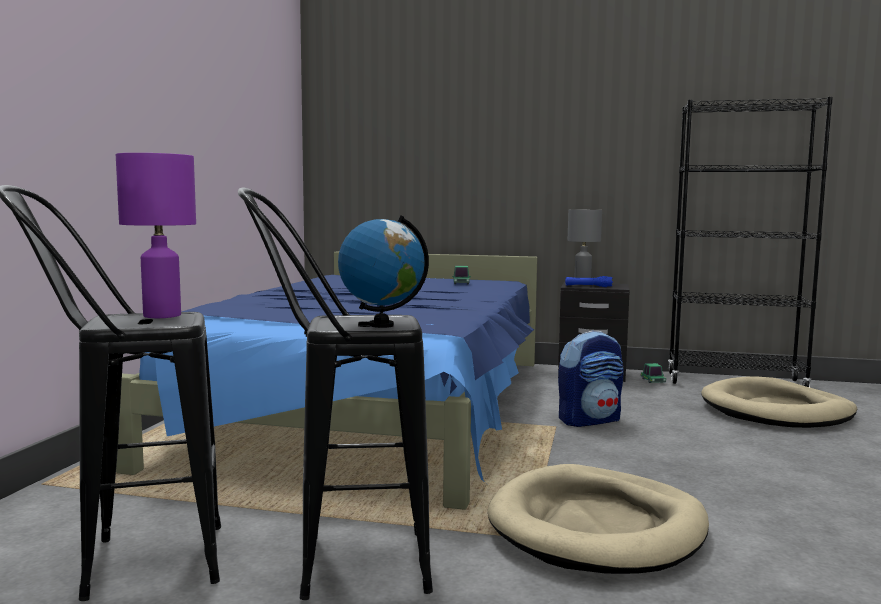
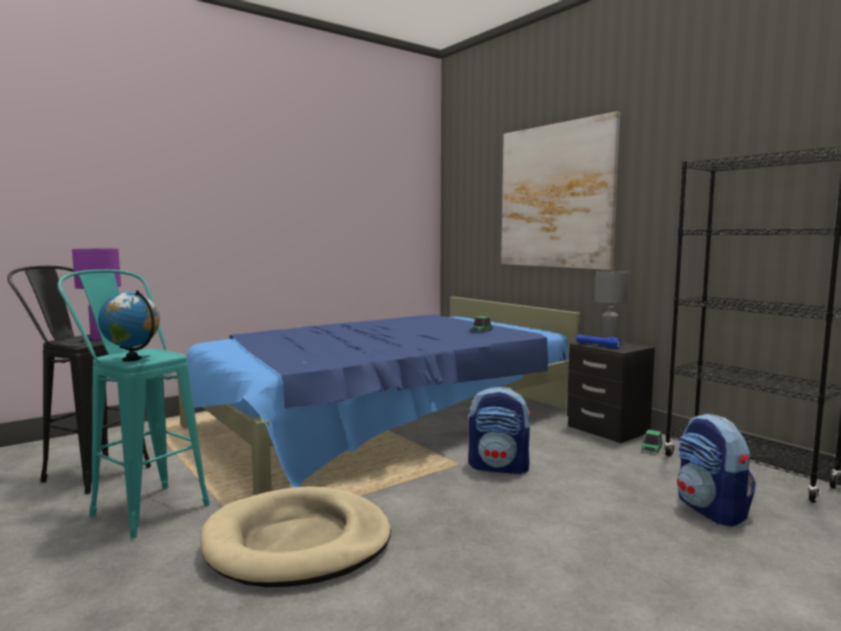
camera: 40 degrees right, 0 degrees up
(339, 565) = (141, 506): black stool -> turquoise stool
(496, 128) = (555, 196): none -> picture
(776, 410) = (711, 510): beige dog bed -> backpack

